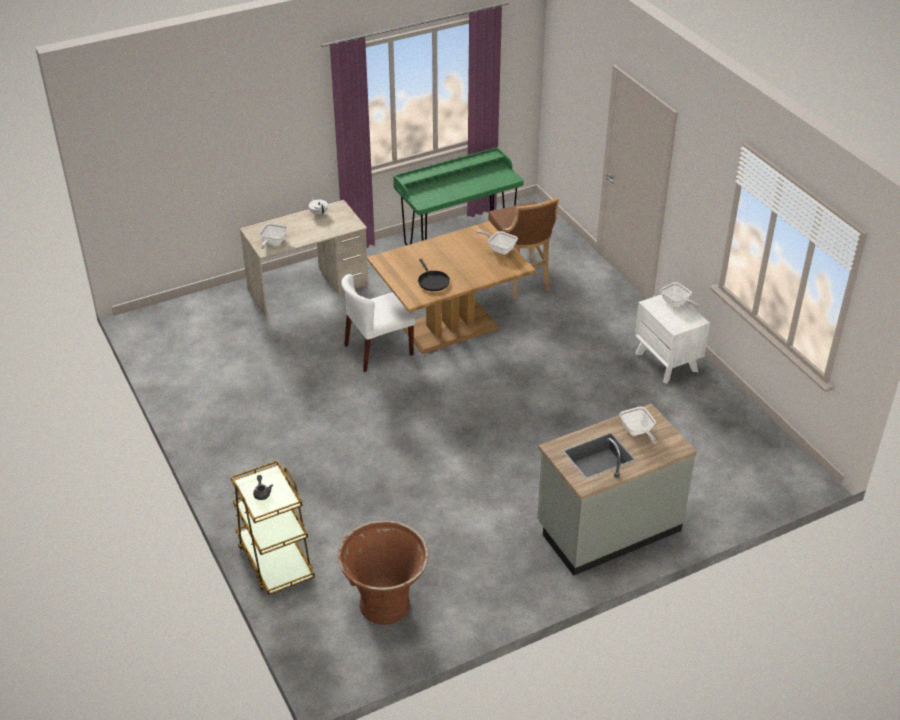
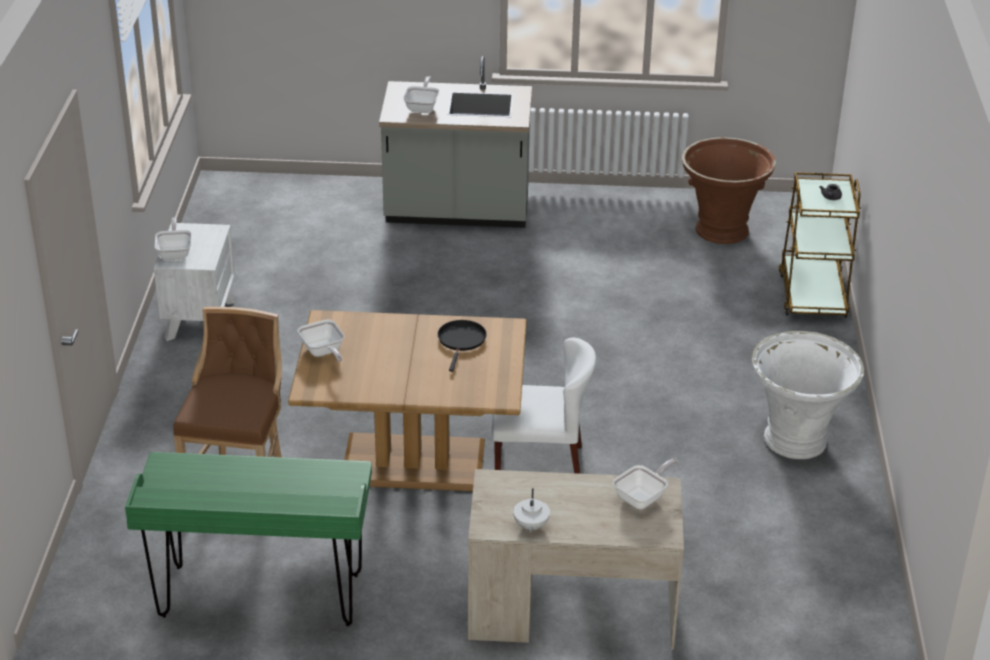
camera: 150 degrees left, 5 degrees down
(234, 426) = (797, 440): none -> white planter

